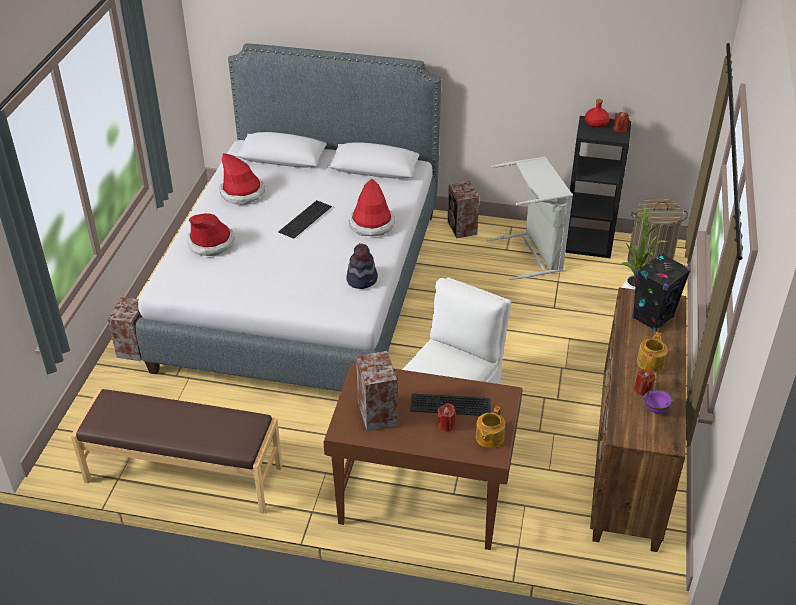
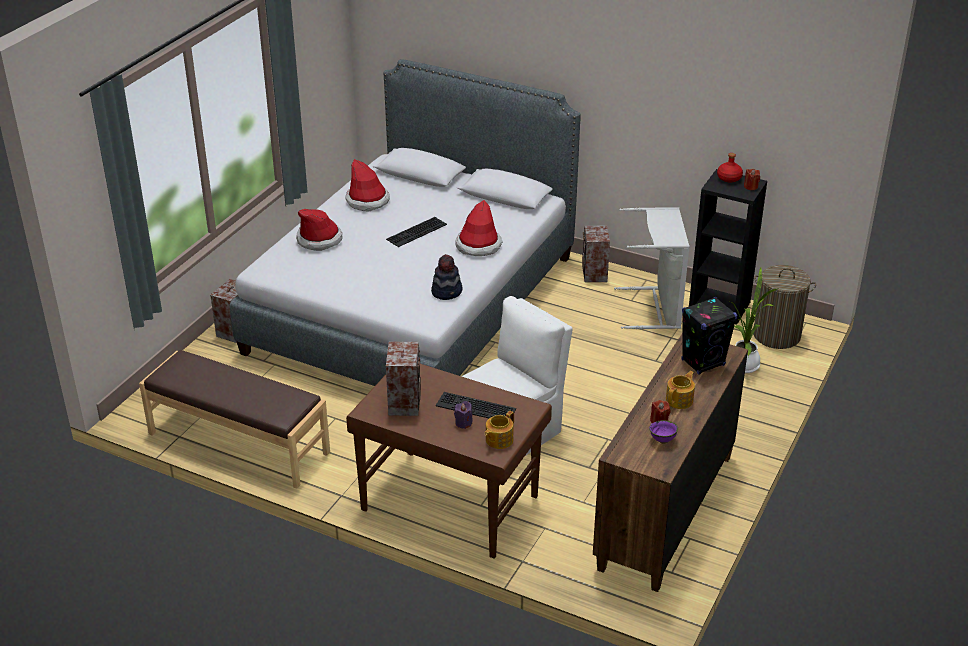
camera: 15 degrees right, 5 degrees down
(446, 425) = (463, 423): red candle -> purple candle

